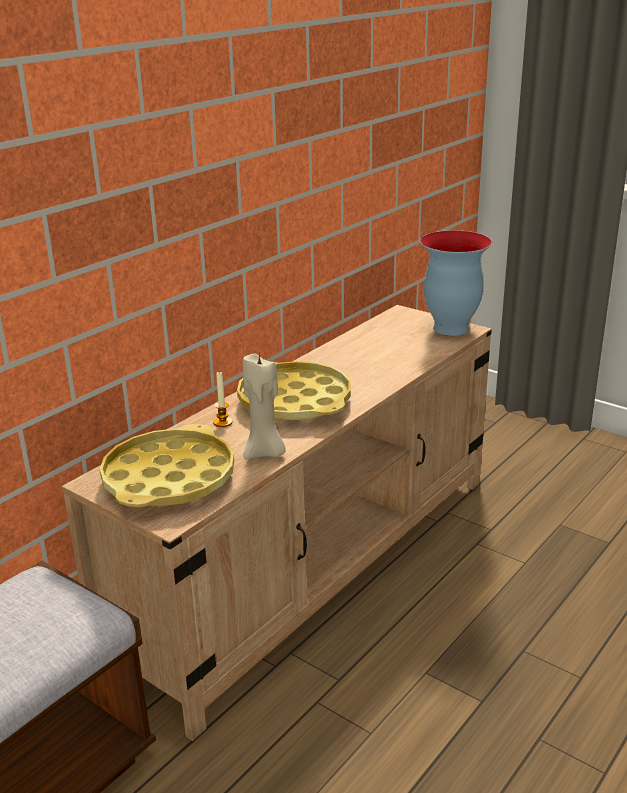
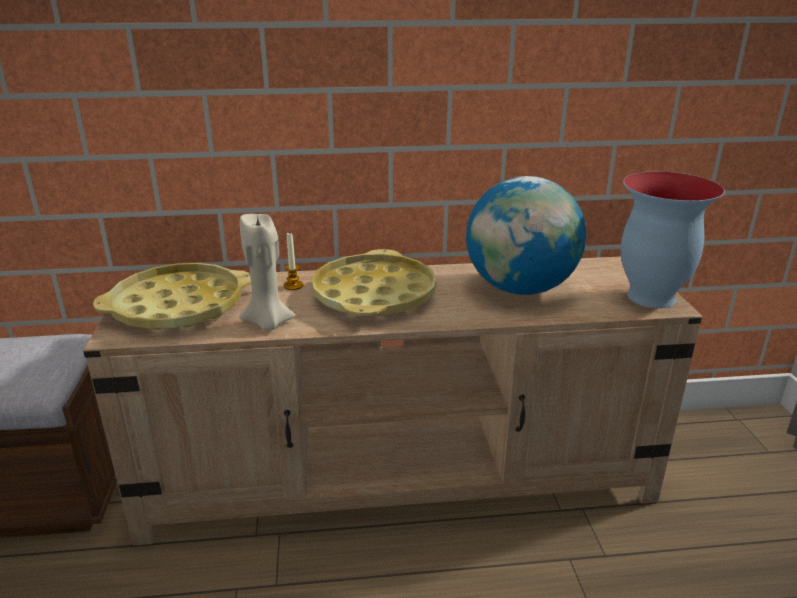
camera: 45 degrees right, 0 degrees up
(374, 355) = (520, 288): none -> globe

